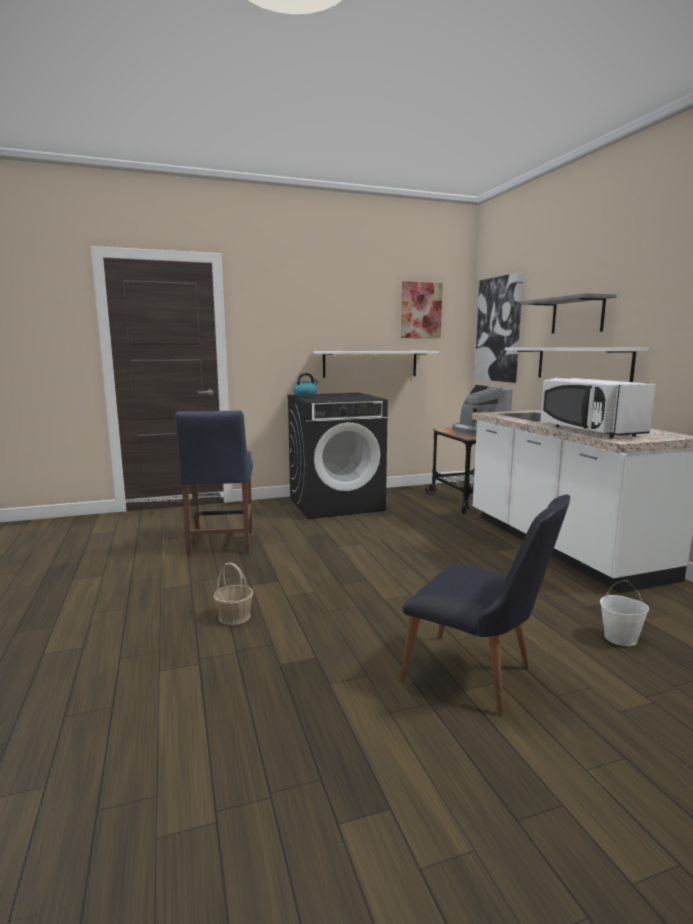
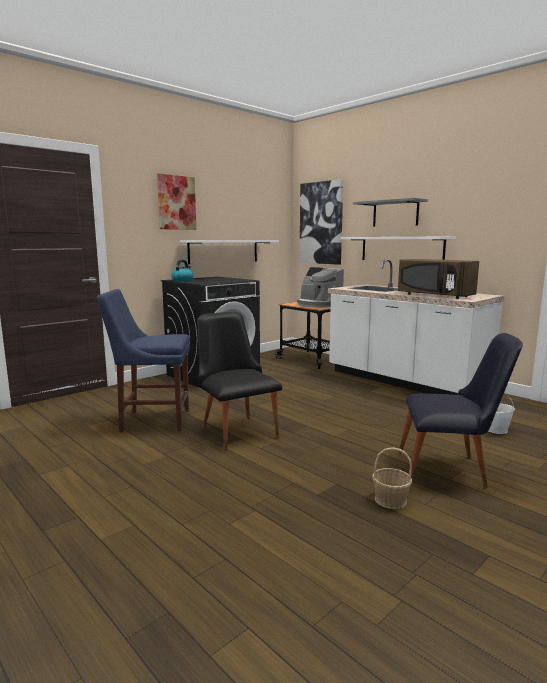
camera: 25 degrees left, 0 degrees up
(220, 544) = (152, 420): blue chair -> blue chair turned 120 degrees clockwise
(234, 616) = (239, 471): basket -> basket (390, 500)
(286, 570) = (236, 429): none -> black chair
(421, 310) = (258, 206): picture -> picture (176, 202)
(588, 431) = (434, 295): white microwave -> brown microwave

